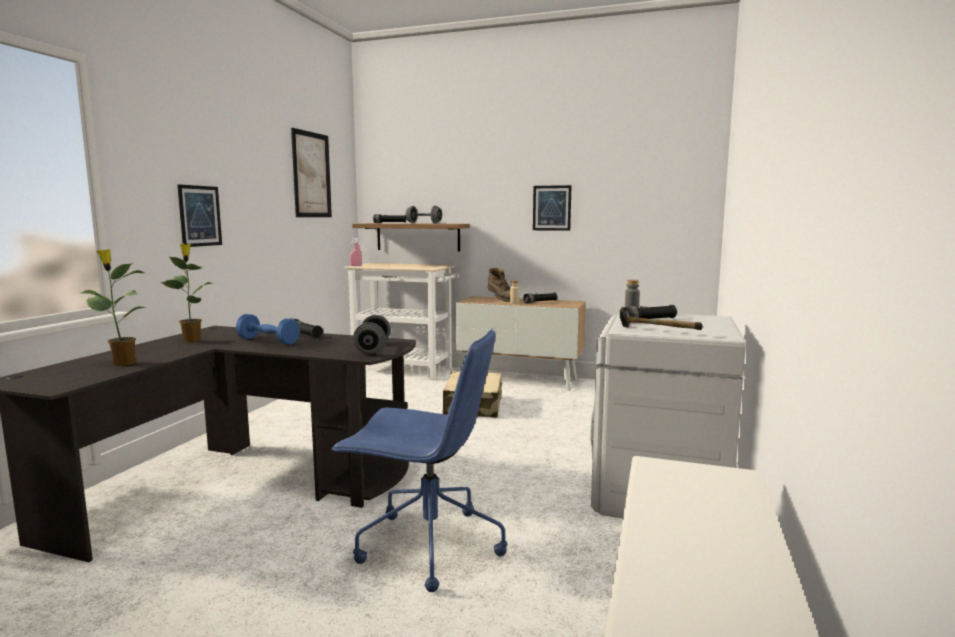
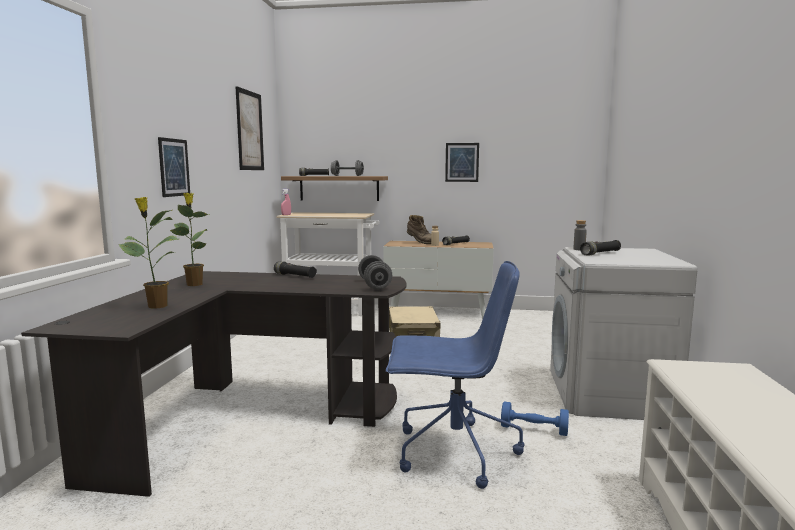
camera: 10 degrees left, 0 degrees up
(268, 341) = (269, 282): blue dumbbell -> blue dumbbell (534, 430)
(656, 331) = (620, 261): hammer -> none

